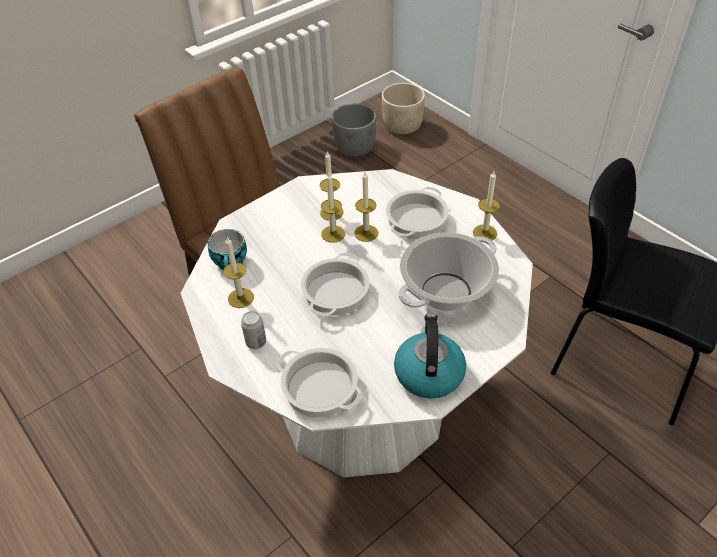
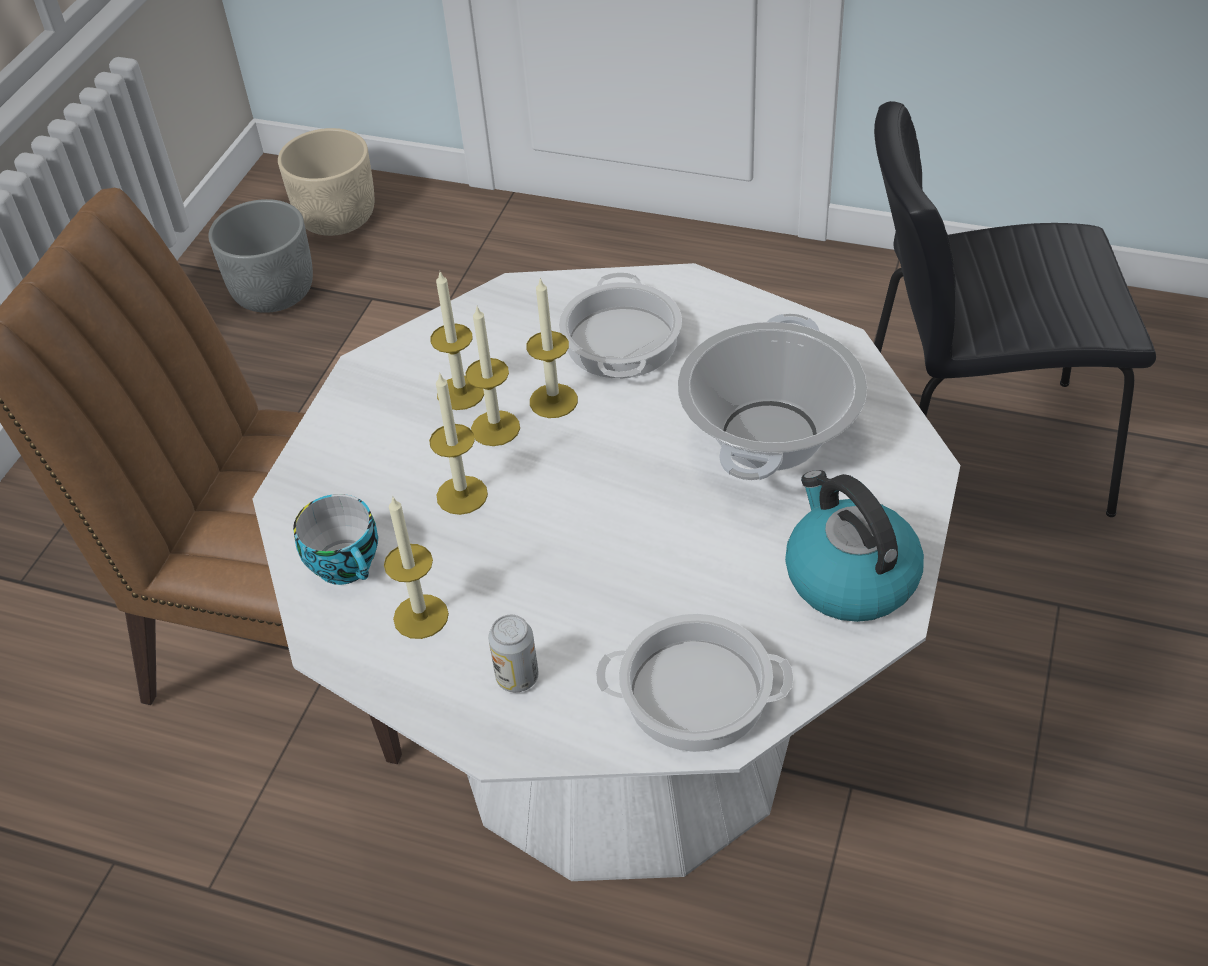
camera: 30 degrees left, 0 degrees up
(335, 291) = (584, 523): cooking pot -> none
(484, 233) = (751, 314): candle -> candle (462, 495)

